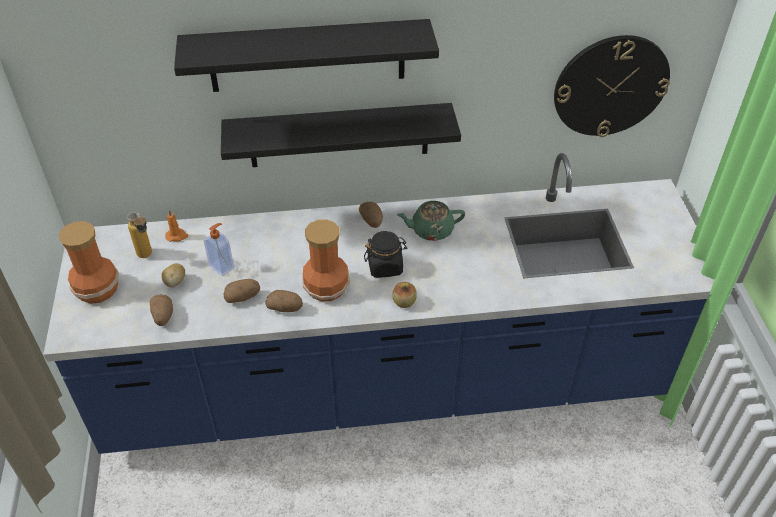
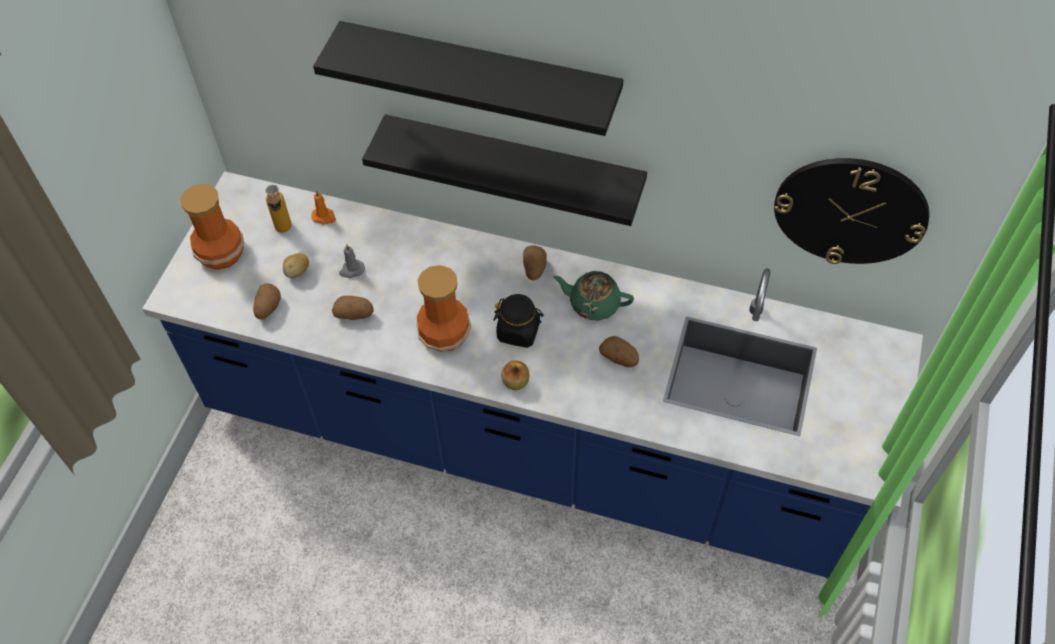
camera: 25 degrees right, 10 degrees up
(222, 266) = (351, 270): soap dispenser -> grey candle
(285, 308) = (390, 343): potato -> potato (619, 358)

